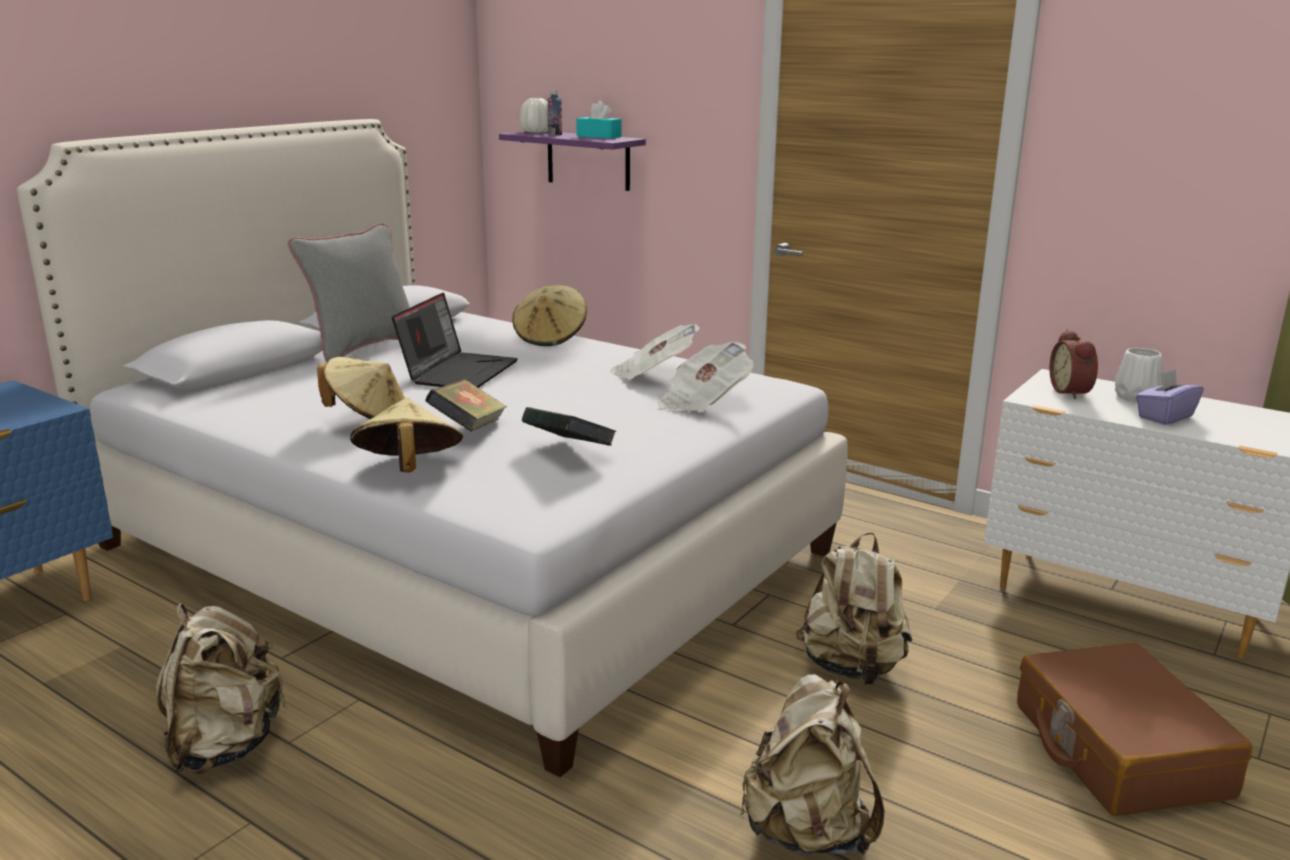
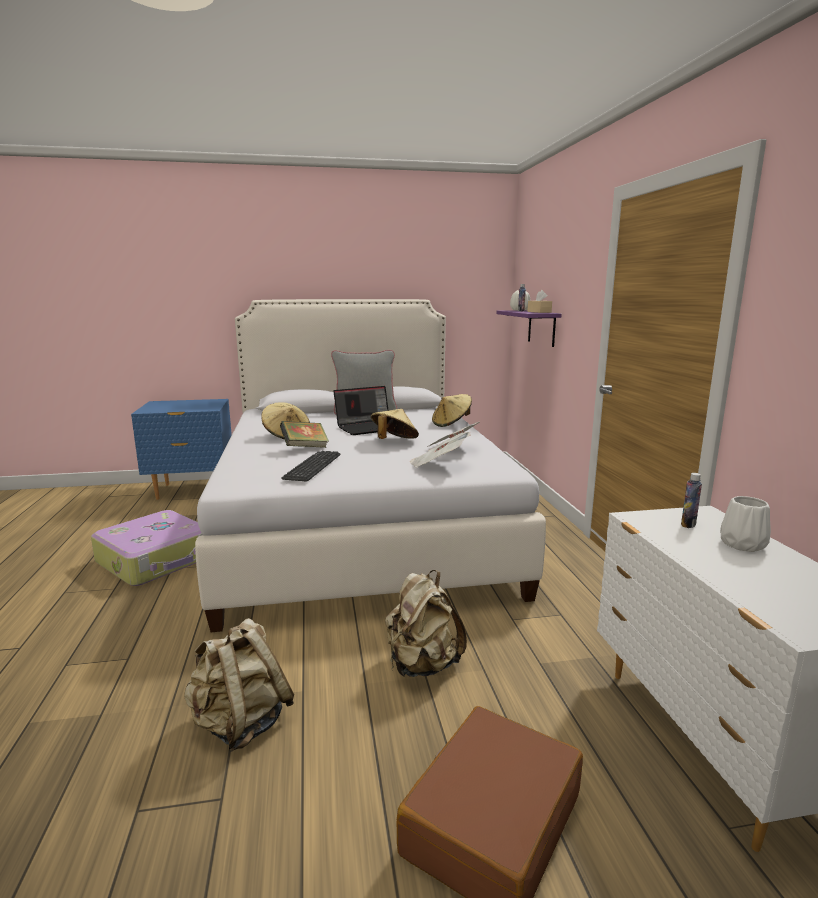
camera: 45 degrees right, 5 degrees down
(225, 746) = (156, 560): beige backpack -> suitcase
(408, 470) = (246, 456): beige hat -> beige hat (394, 442)
(568, 451) = (313, 466): book -> keyboard
(599, 136) = (539, 312): turquoise tissue box -> beige tissue box
(1072, 392) = (688, 524): alarm clock -> bottle
(1164, 417) = (726, 564): purple tissue box -> none

